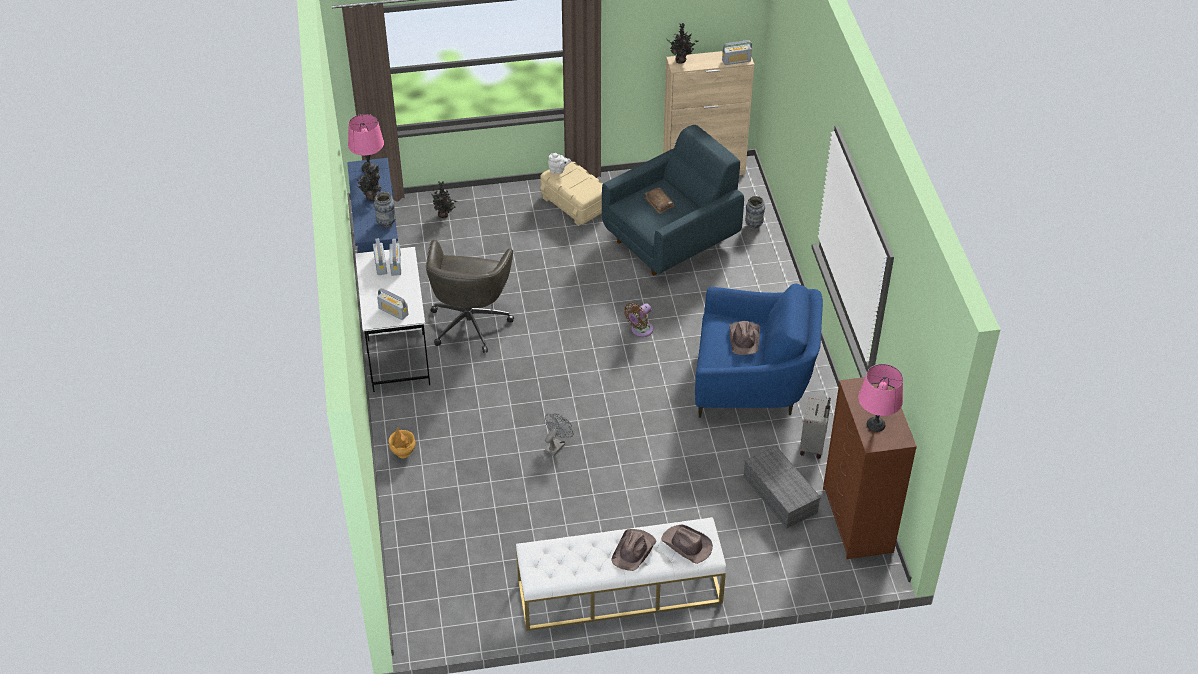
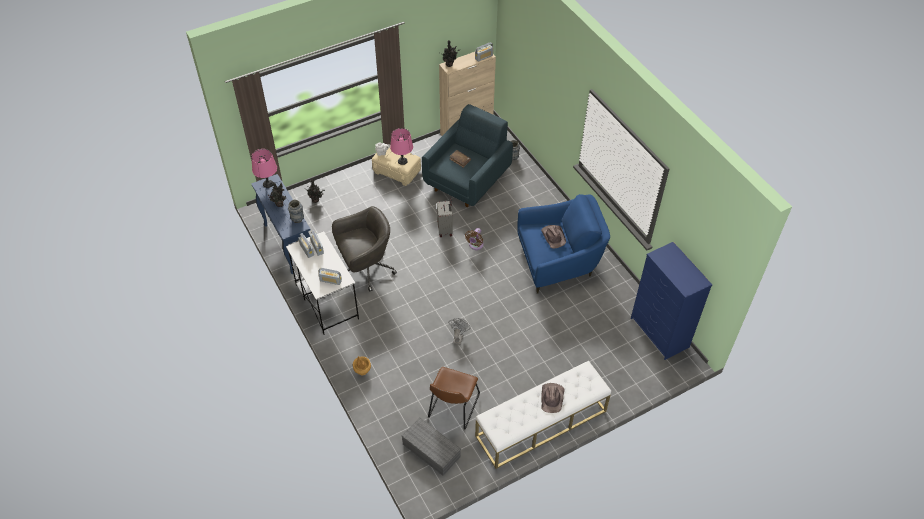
camera: 20 degrees left, 5 degrees up
(470, 322) = (366, 269): grey office chair -> grey office chair turned 105 degrees counterclockwise
(504, 535) = (453, 407): none -> brown chair
(687, 545) = (582, 384): brown hat -> none
(778, 494) = (606, 329): grey storage box -> grey storage box (430, 450)
(813, 446) = (612, 292): grey suitcase -> grey suitcase (445, 229)
(857, 521) = (660, 333): brown dresser -> blue dresser
(875, 425) = (682, 277): pink table lamp -> pink table lamp (402, 161)

